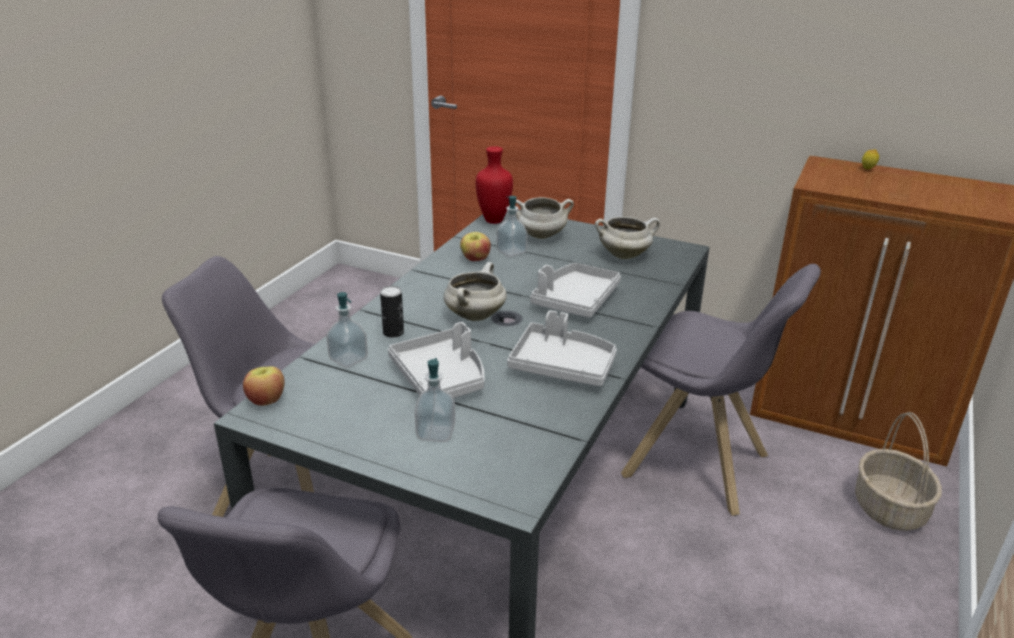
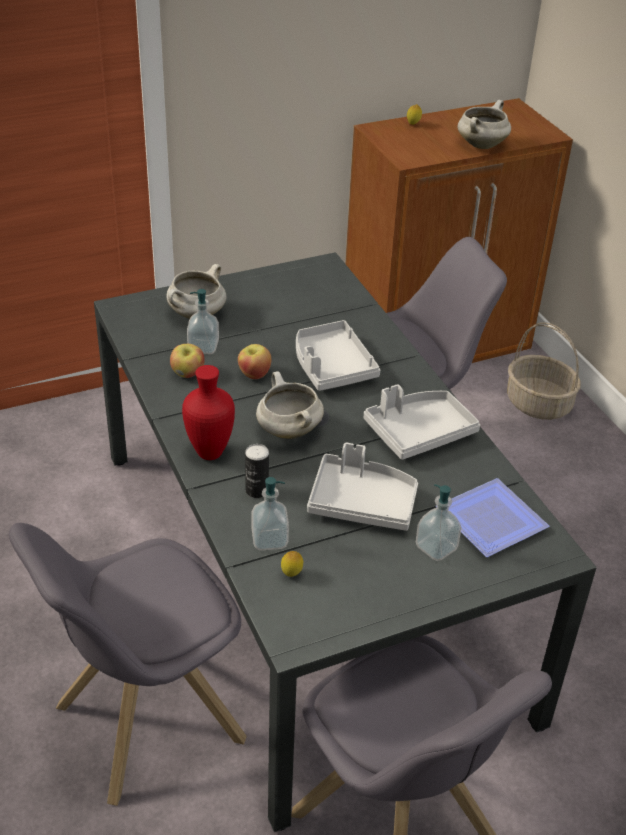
camera: 50 degrees left, 10 degrees up
(266, 400) = (278, 622): apple -> apple (254, 374)
(322, 383) = (291, 574): none -> lemon
(493, 221) = (128, 321): red vase -> red vase (211, 454)
(505, 443) = (487, 520): none -> plate
(624, 255) = (293, 297): white cooking pot -> white cooking pot (481, 145)

